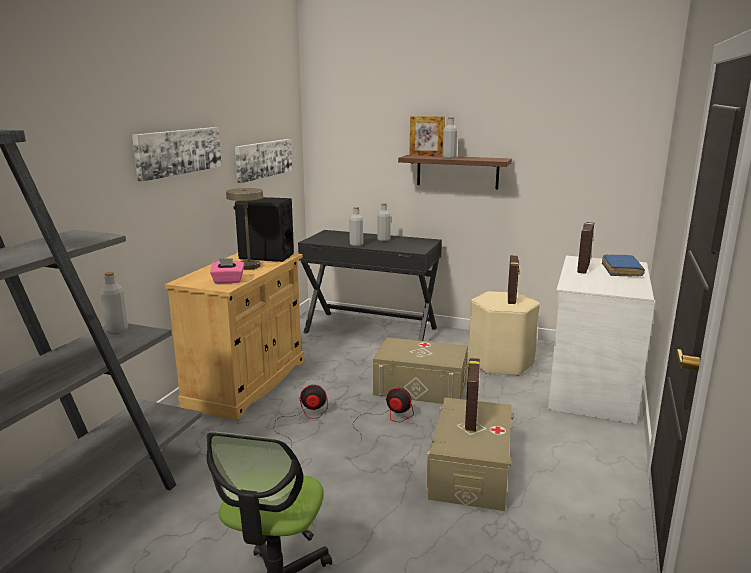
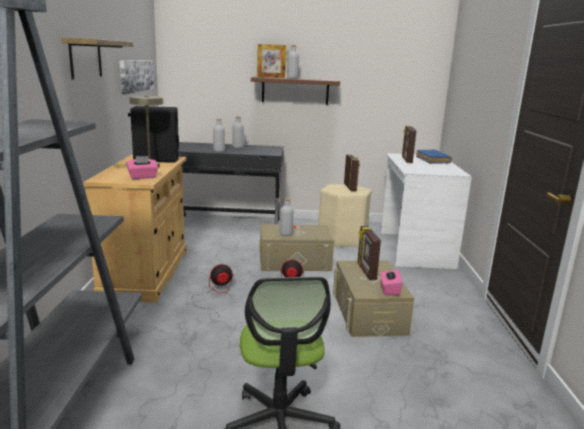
camera: 20 degrees left, 0 degrees up
(117, 329) = (68, 219): grey bottle -> grey bottle (286, 234)
(178, 152) = (85, 58): picture -> shelf
(483, 447) = (389, 290): none -> pink tissue box

